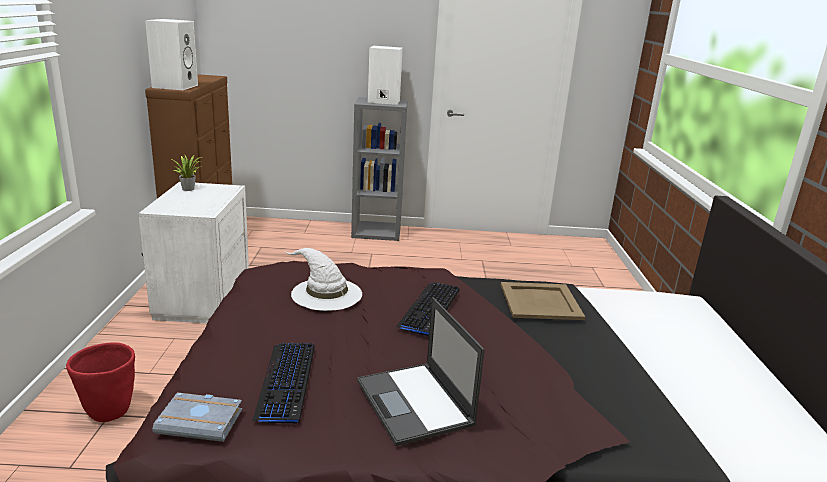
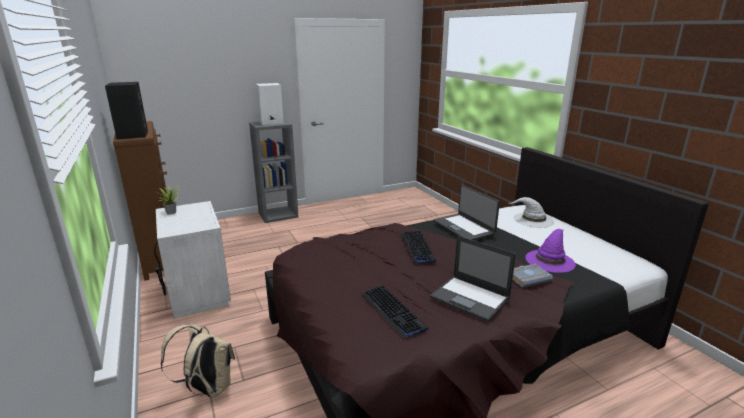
camera: 25 degrees left, 0 degrees up
(109, 411) = (207, 388): red planter -> beige backpack
(175, 86) = (132, 135): white speaker -> black speaker
(202, 421) = (374, 349): grey book -> grey book (528, 277)
(325, 293) = (350, 256): white hat -> white hat (533, 220)
(541, 302) = (464, 227): beige tray -> laptop
(633, 394) = (550, 260): none -> purple hat

